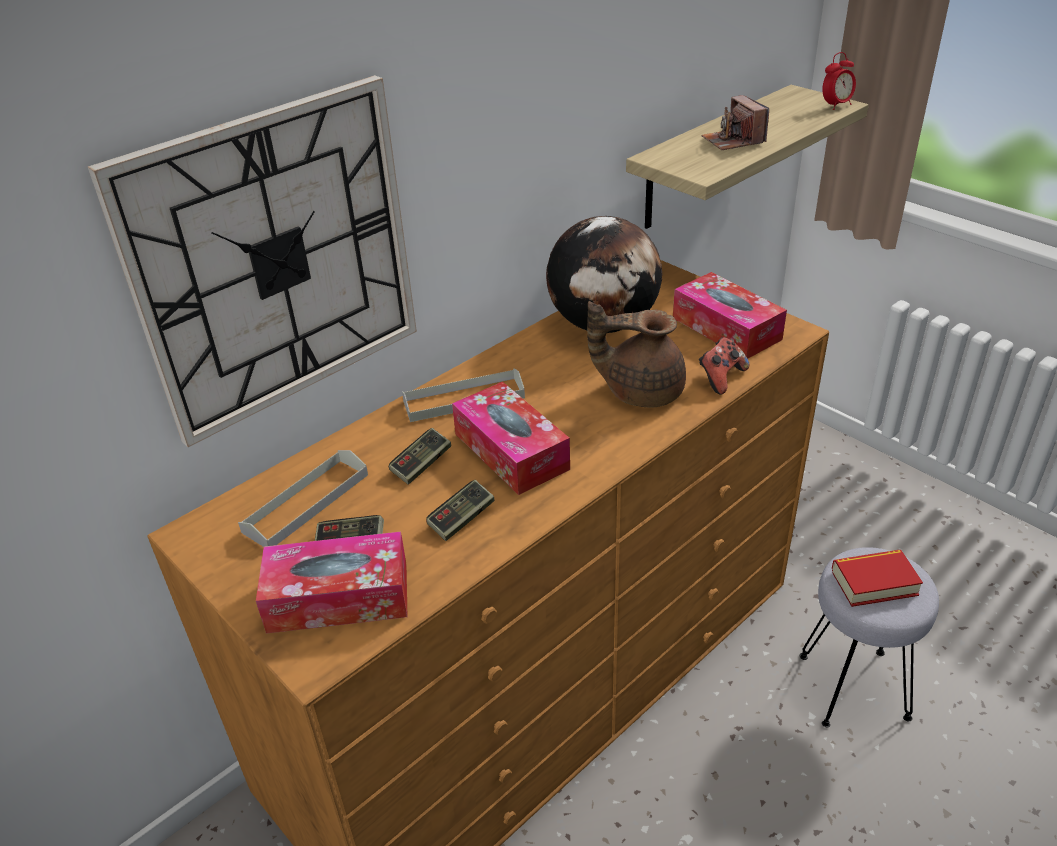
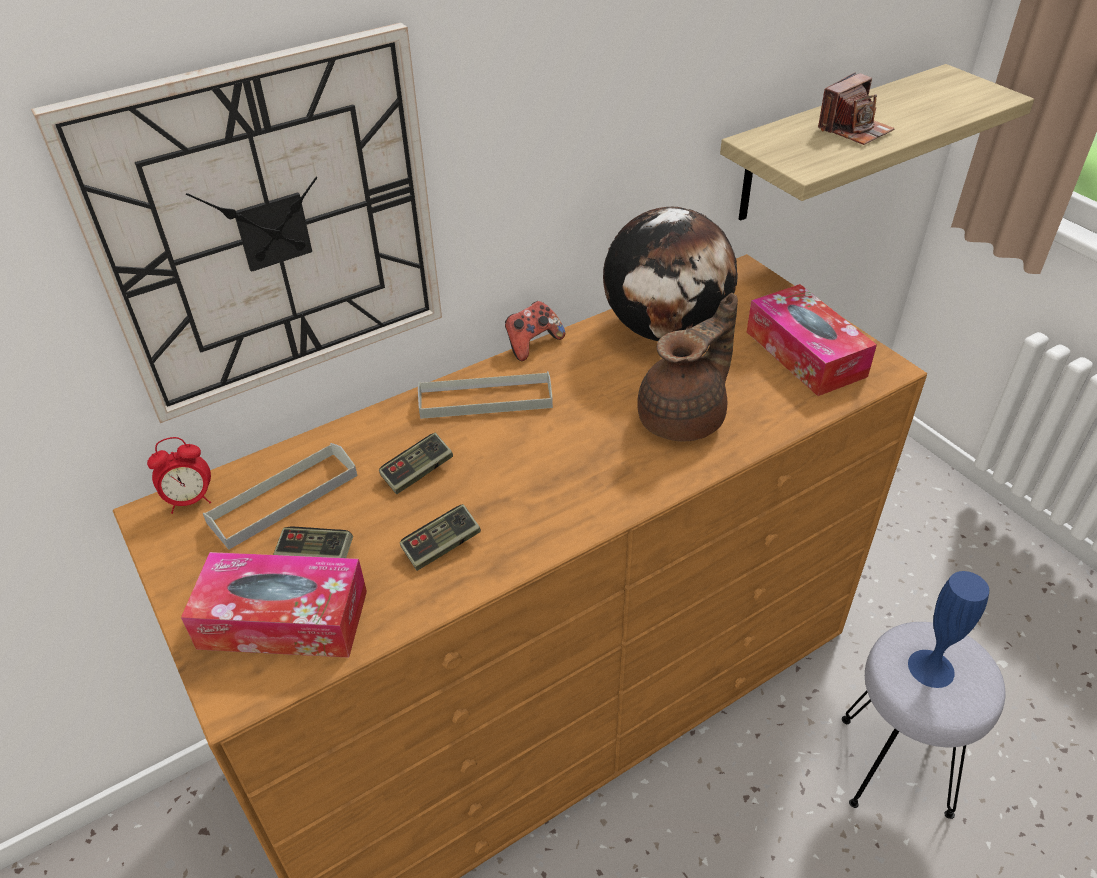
camera: 10 degrees right, 5 degrees up
(511, 451) = (519, 471): tissue box -> none
(640, 391) = (685, 418): brown teapot -> brown teapot turned 120 degrees clockwise
(721, 378) = (782, 415): game controller -> game controller (532, 344)
(733, 141) = (854, 130): camera -> camera turned 120 degrees counterclockwise
(836, 105) = (993, 97): alarm clock -> alarm clock (190, 500)
(874, 583) = (931, 668): book -> blue vase

